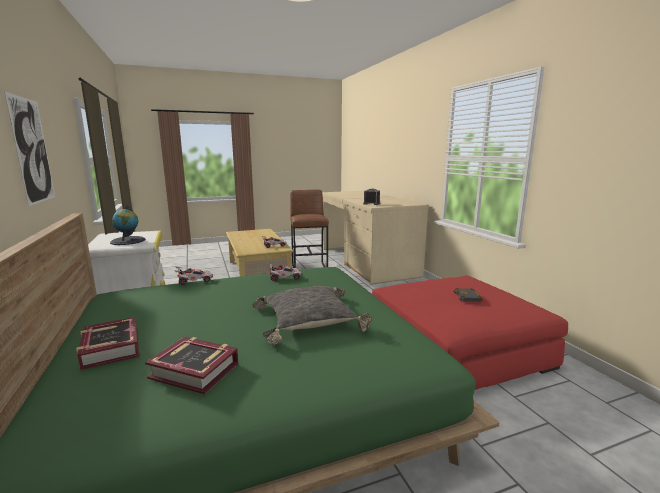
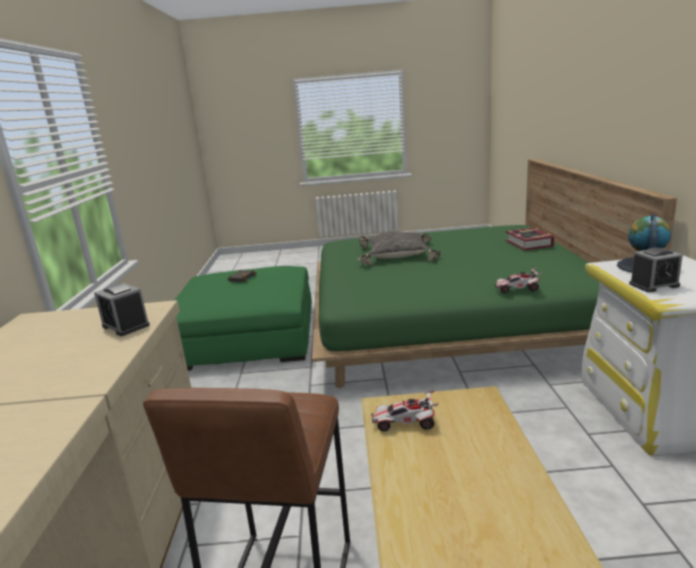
camera: 160 degrees left, 5 degrees up
(32, 151) = (647, 111): picture -> none
(145, 234) = (653, 285): none -> alarm clock
(195, 370) = (467, 236): book -> none
(284, 278) = (406, 287): toy car -> none
(455, 347) = (247, 335): red ottoman -> green ottoman

